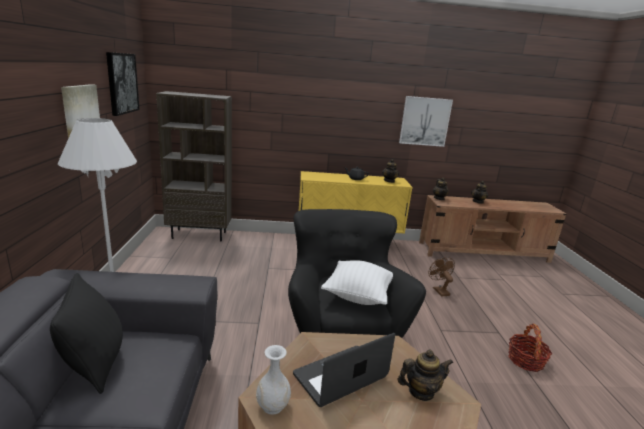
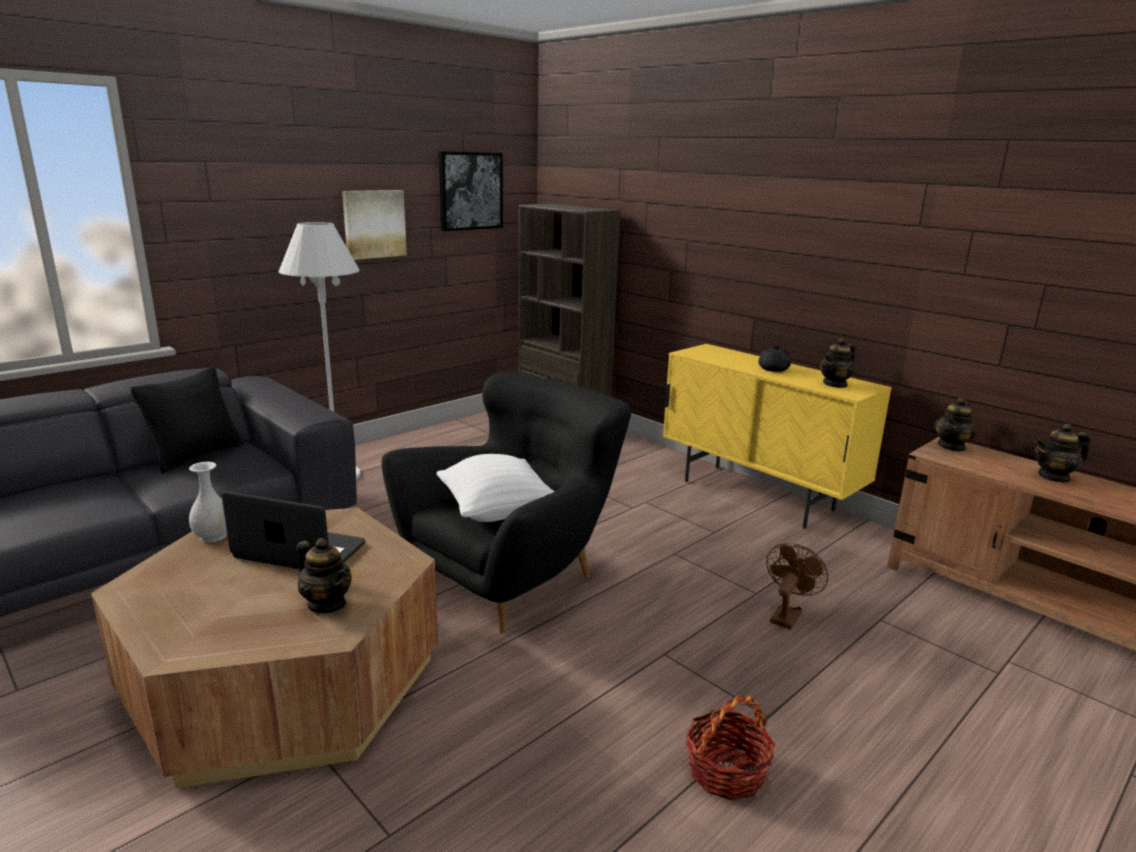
camera: 50 degrees right, 0 degrees up
(425, 121) = (945, 264): picture -> none

